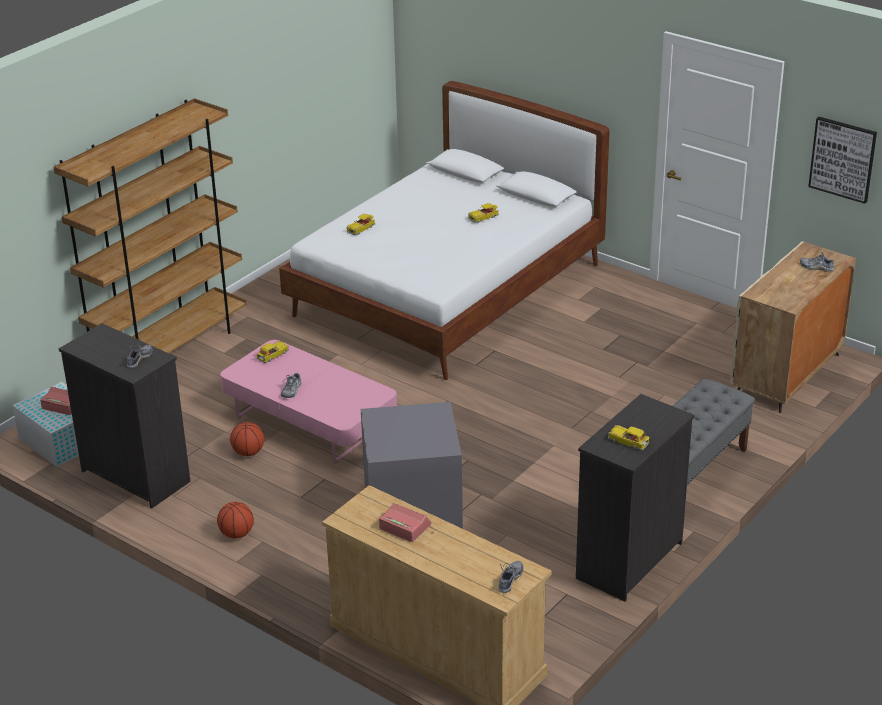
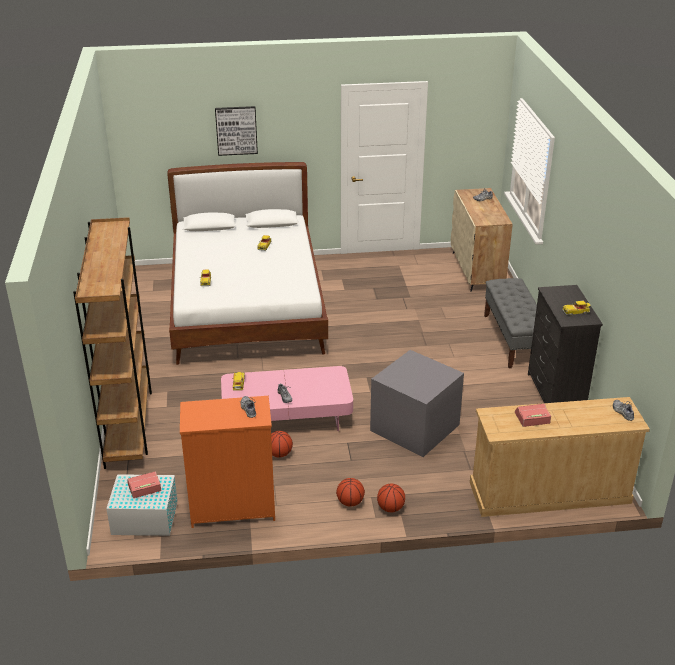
camera: 45 degrees left, 0 degrees up
(135, 475) = (232, 508): black dresser -> orange dresser
(262, 562) = (390, 508): none -> basketball
(843, 159) = (471, 131): picture -> picture (236, 130)

